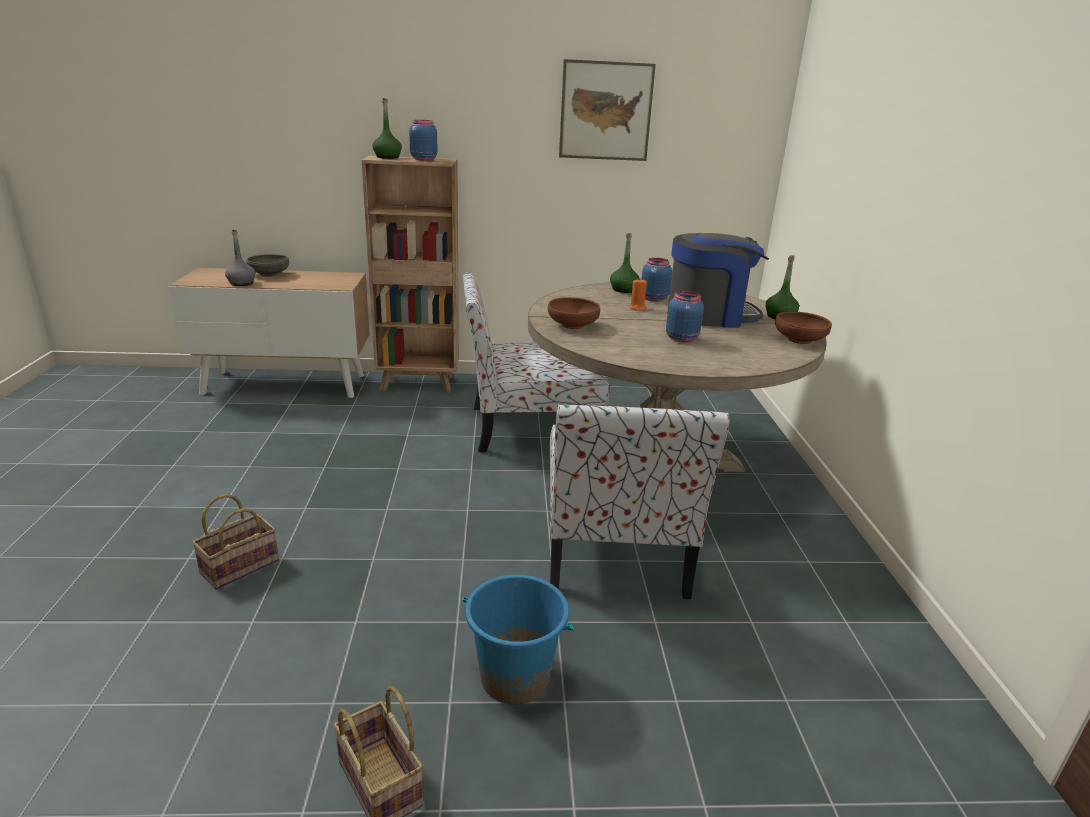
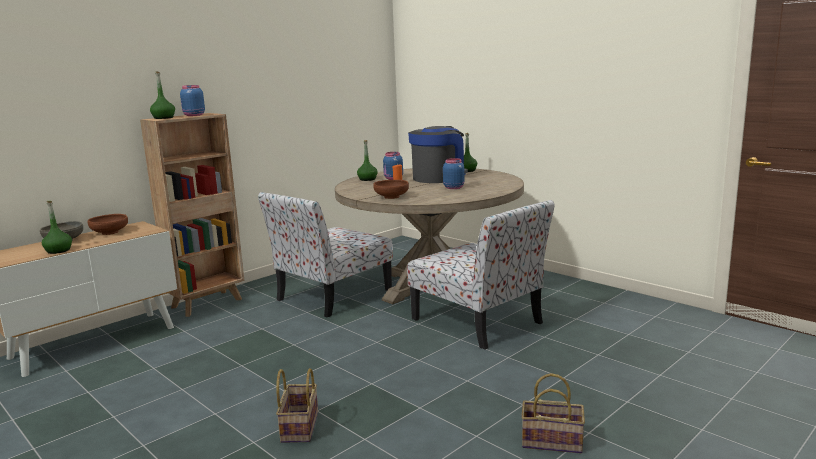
camera: 40 degrees left, 10 degrees down
(241, 283) = (58, 250): grey bottle -> green bottle
(515, 678) = (531, 382): blue bucket -> none
(606, 111) = (298, 67): picture -> none
(799, 340) = (498, 175): brown bowl -> brown bowl (109, 232)

